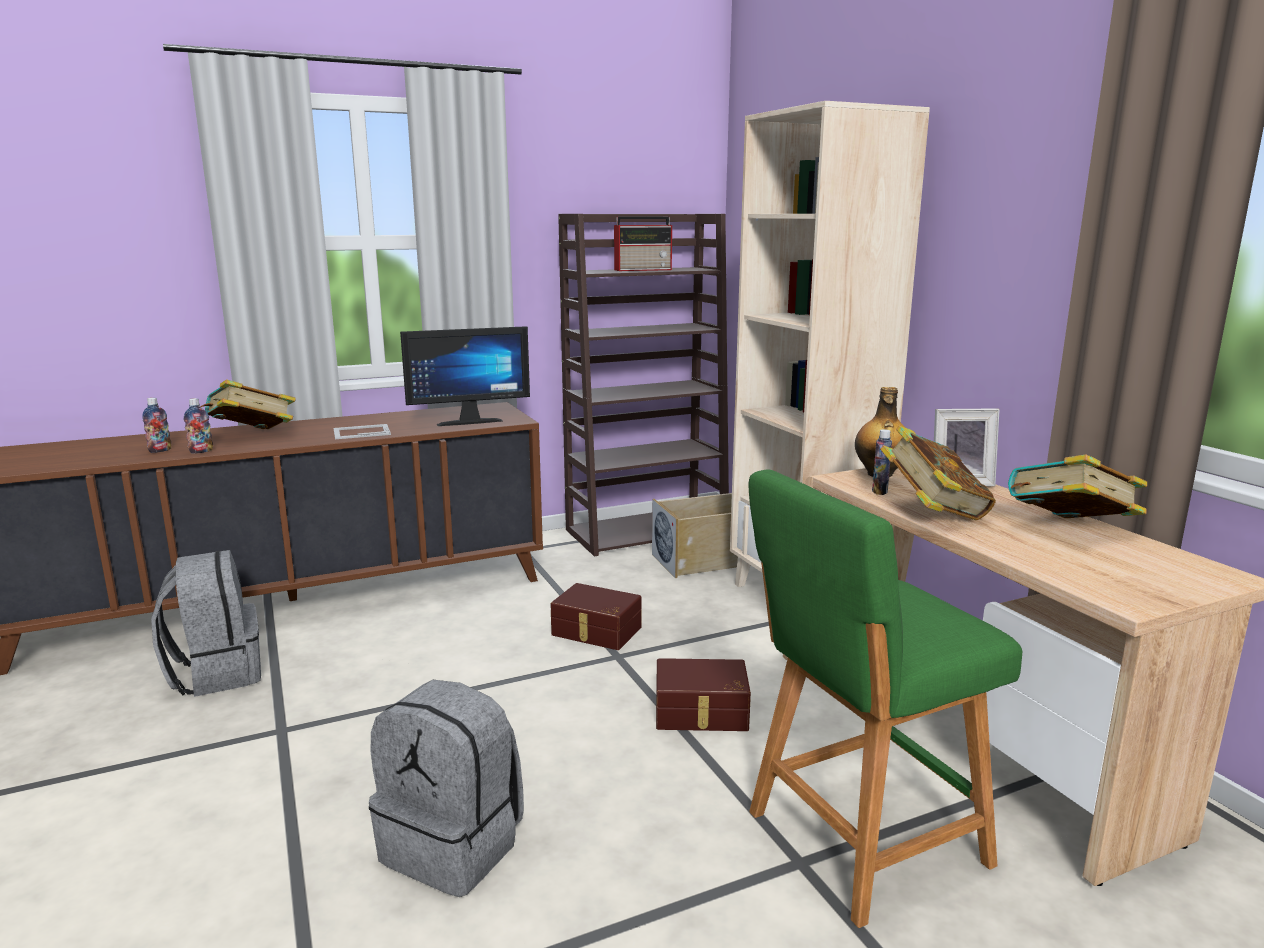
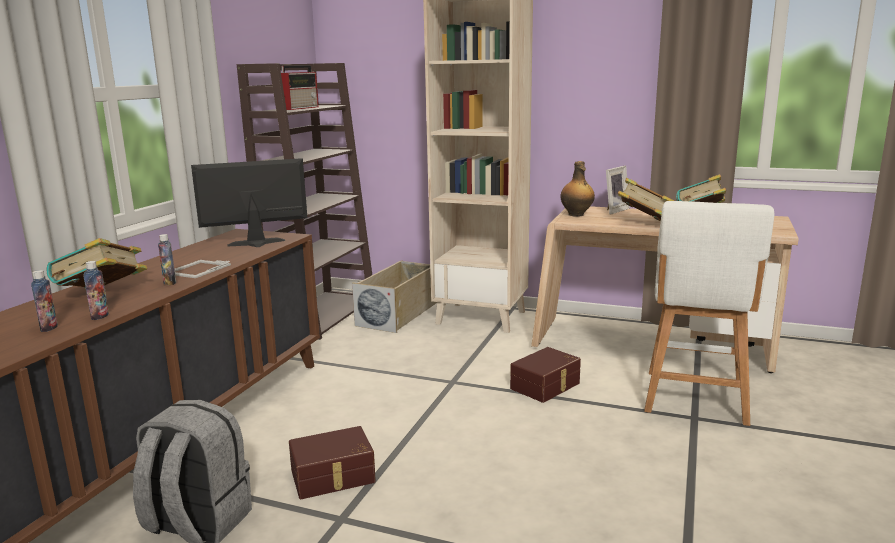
camera: 45 degrees left, 0 degrees up
(455, 846) = (569, 499): grey backpack -> none
(468, 421) = (257, 244): monitor -> monitor turned 135 degrees counterclockwise
(596, 632) = (414, 376): brown storage box -> brown storage box (333, 477)
(857, 842) = (695, 400): green stool -> white stool
(879, 491) = (599, 221): bottle -> bottle (170, 282)

